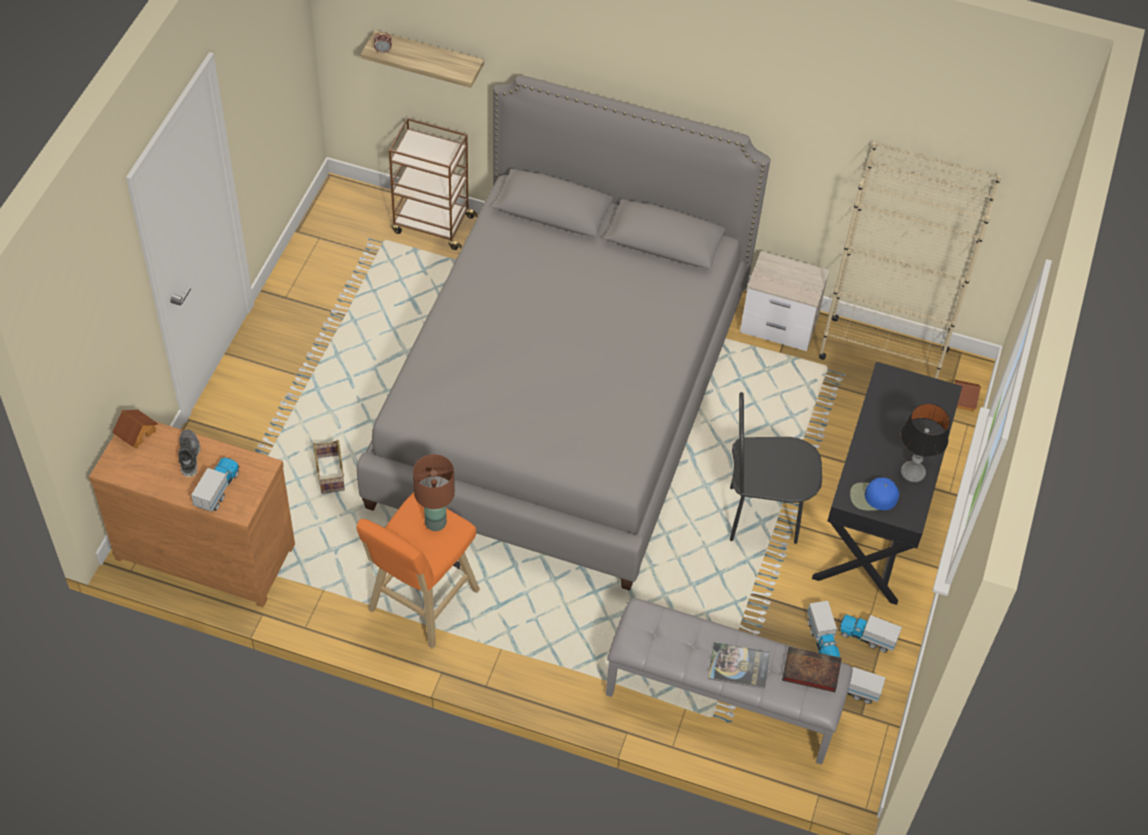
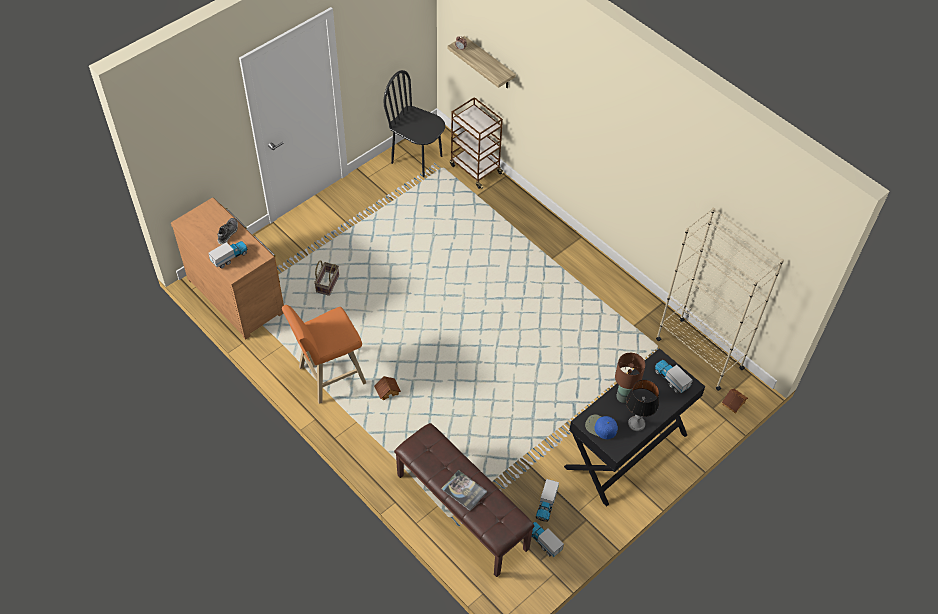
camera: 30 degrees right, 0 degrees up
(136, 433) = (209, 209): toy house -> toy house (387, 391)
(436, 522) = (339, 328): brown table lamp -> brown table lamp (623, 396)
(562, 398) = (484, 297): grey bed -> none
(721, 702) = (461, 511): grey bench -> brown bench
(763, 515) = (558, 416): black chair -> black chair (417, 159)
(780, 325) = (645, 310): nightstand -> none
(809, 671) = (504, 514): book -> none
(867, 637) = (574, 516): toy truck -> toy truck (671, 379)

